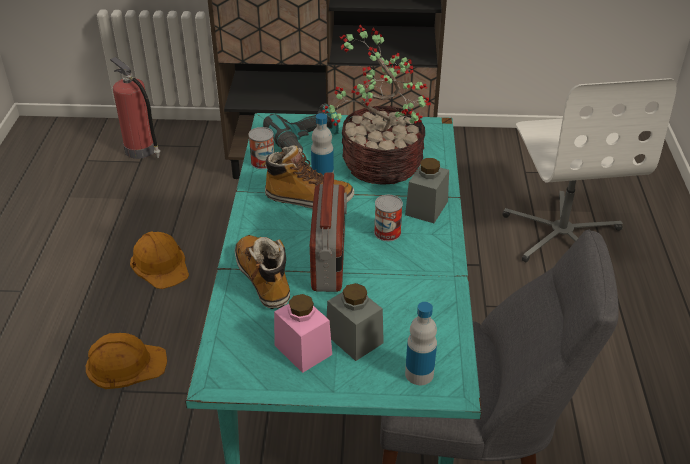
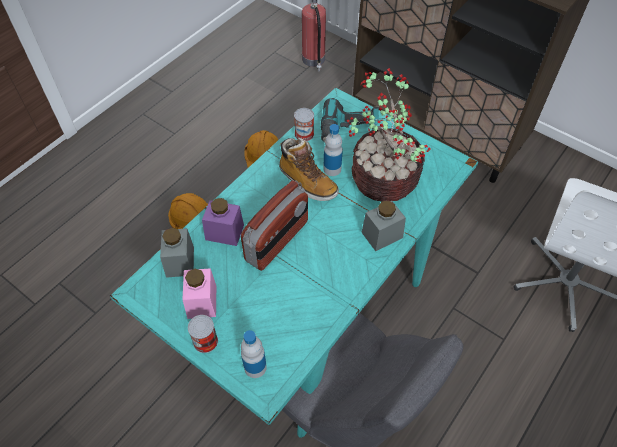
camera: 35 degrees right, 15 degrees up
(264, 279) = (224, 232): boot -> purple jar
(354, 338) = (239, 313): grey jar -> grey jar (180, 261)
(387, 232) = (335, 240): can -> can (205, 341)

